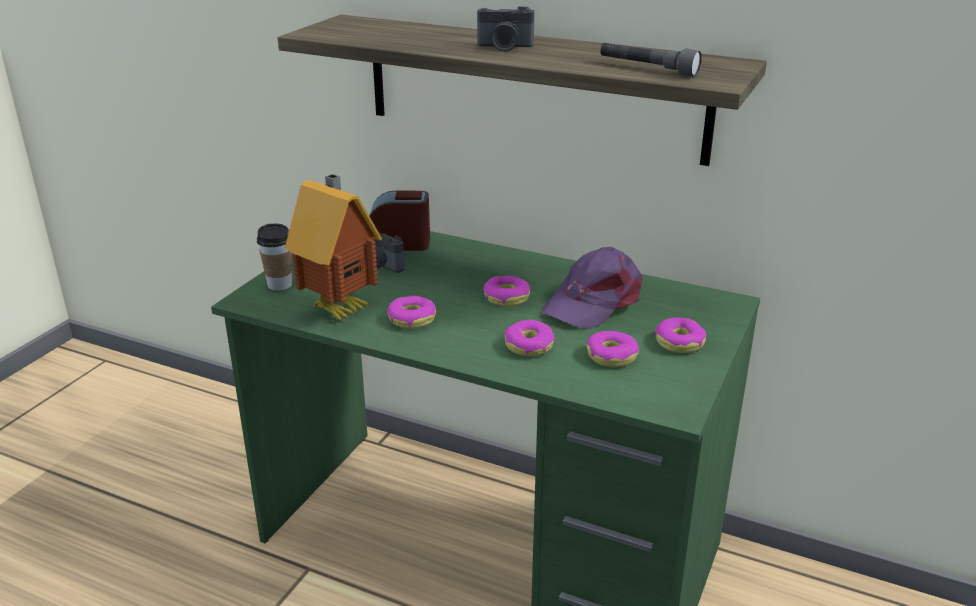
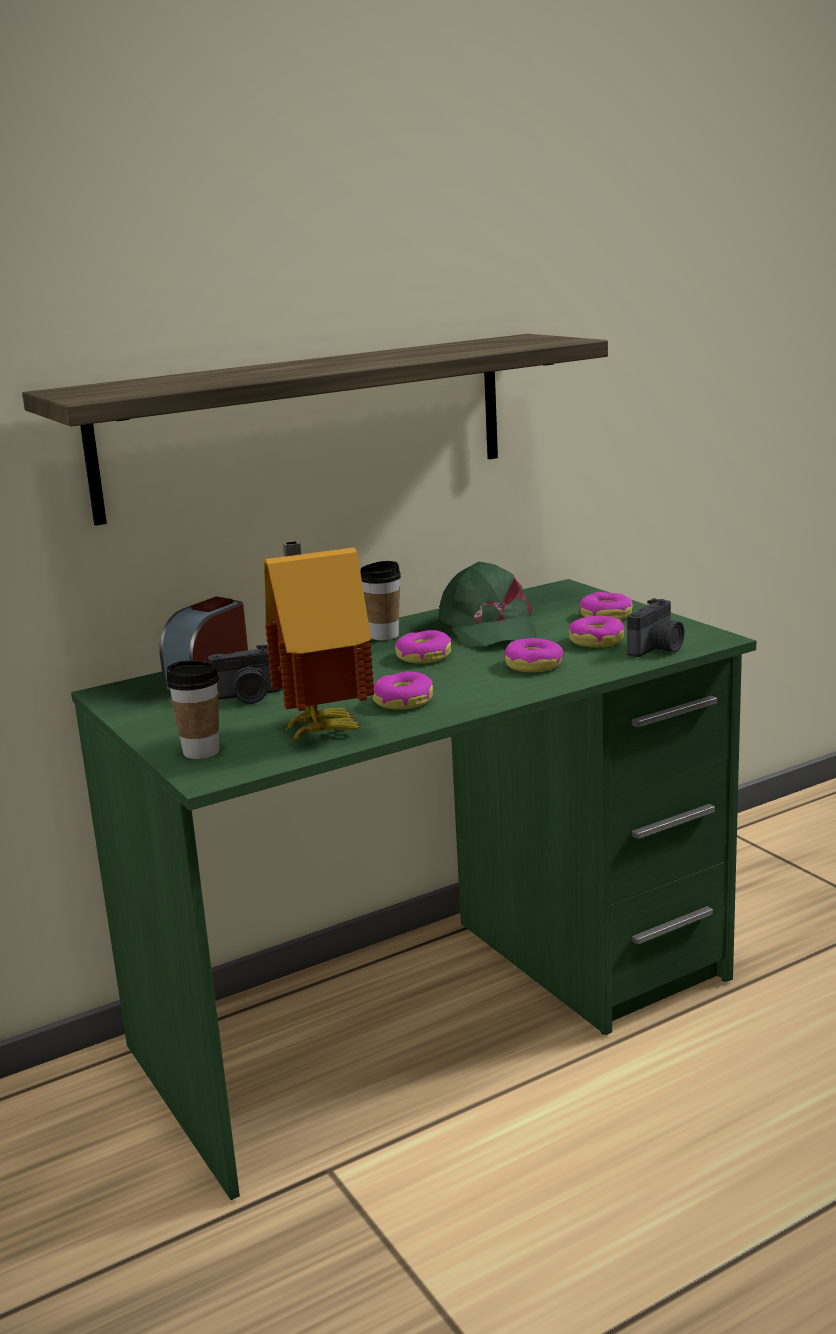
camera: 55 degrees left, 10 degrees down
(504, 47) = (330, 364): camera -> camera (658, 649)
(535, 270) = (384, 636): none -> cup
(594, 301) = (487, 627): purple cap -> green cap
(647, 69) = (495, 346): grey flashlight -> none

